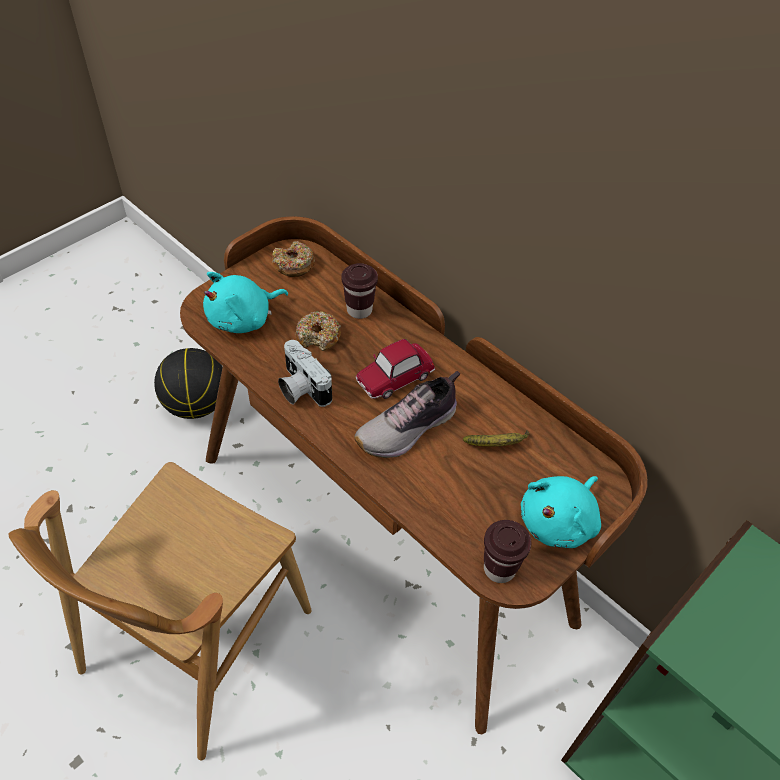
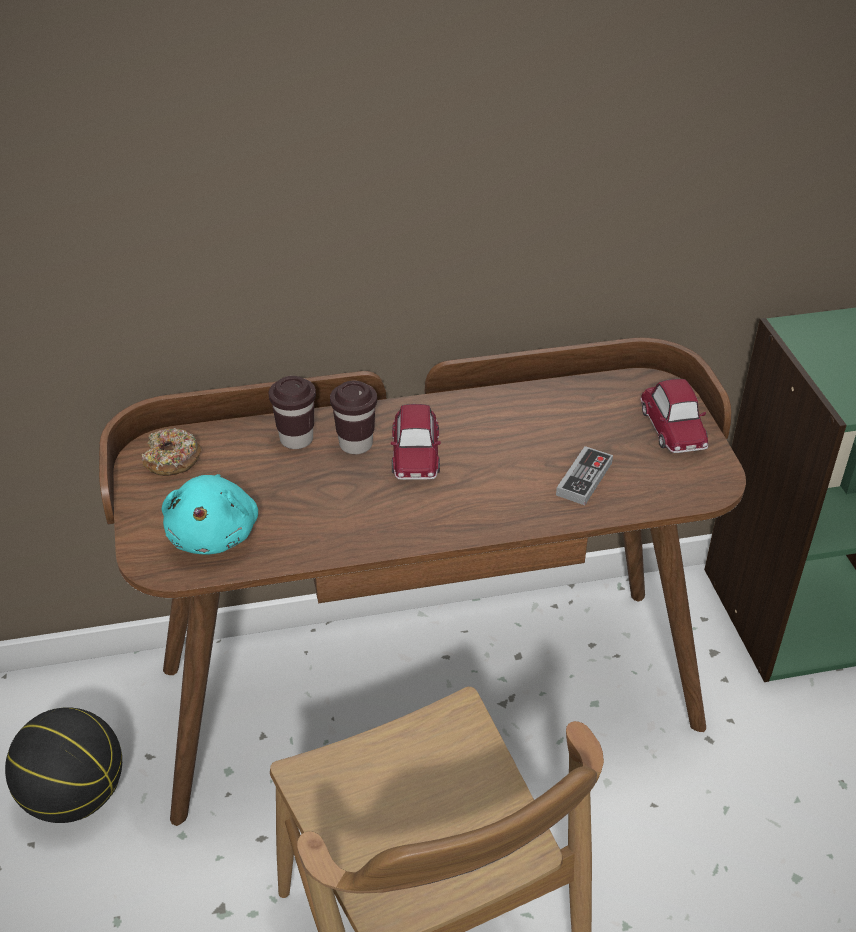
camera: 55 degrees left, 10 degrees down
(301, 388) = (366, 529): camera -> none
(318, 336) = (304, 485): donut -> none
(409, 428) = (491, 473): shoe -> none
(448, 487) = (584, 479): none -> game controller
(497, 444) = (559, 425): banana -> none
(499, 569) = (698, 487): brown cup -> brown cup (356, 444)
(559, 521) = (673, 428): turquoise plush toy -> toy car

